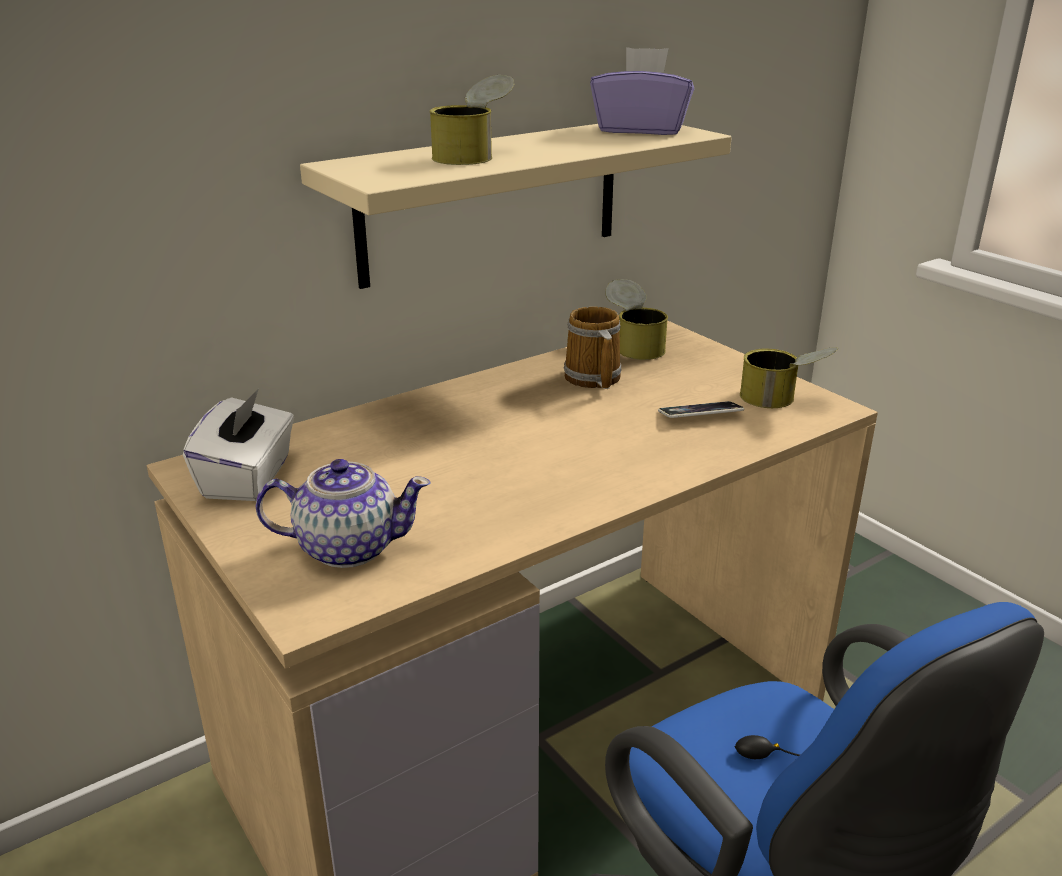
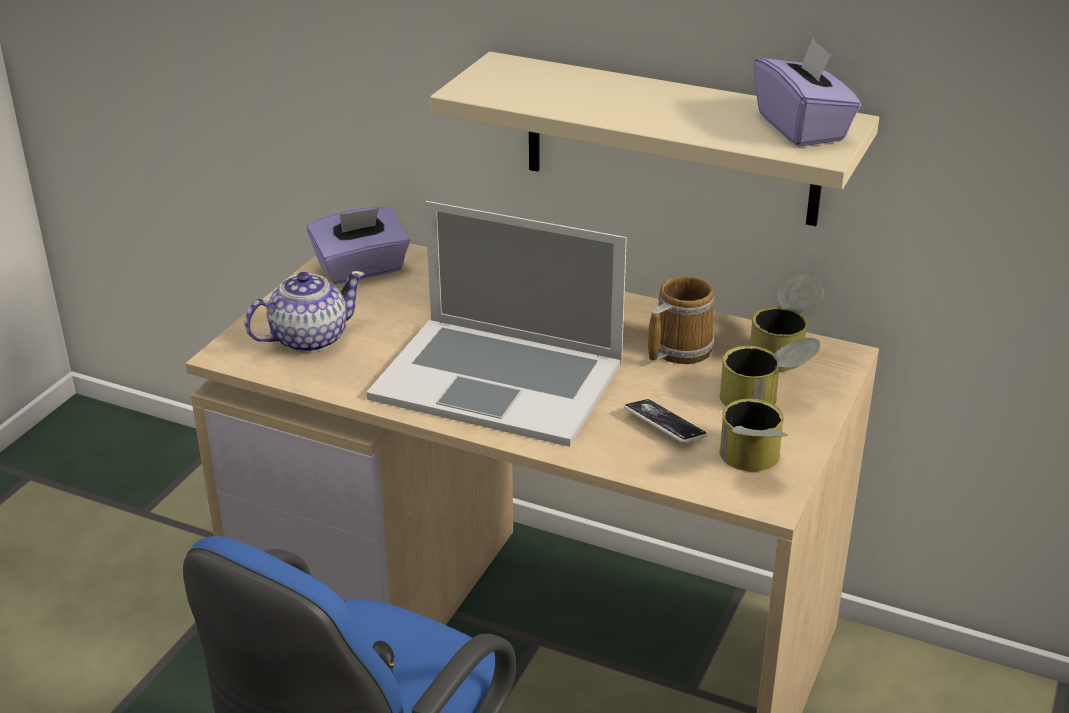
camera: 60 degrees right, 5 degrees up
(249, 478) = (361, 269): white tissue box -> purple tissue box
(347, 547) = (308, 339): teapot -> teapot turned 90 degrees counterclockwise
(474, 155) = (592, 94): can -> can (766, 399)
(554, 463) = (498, 379): none -> laptop

